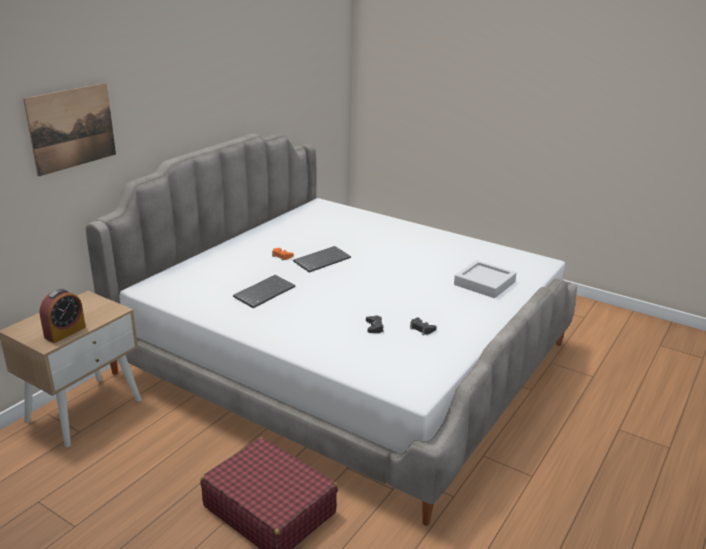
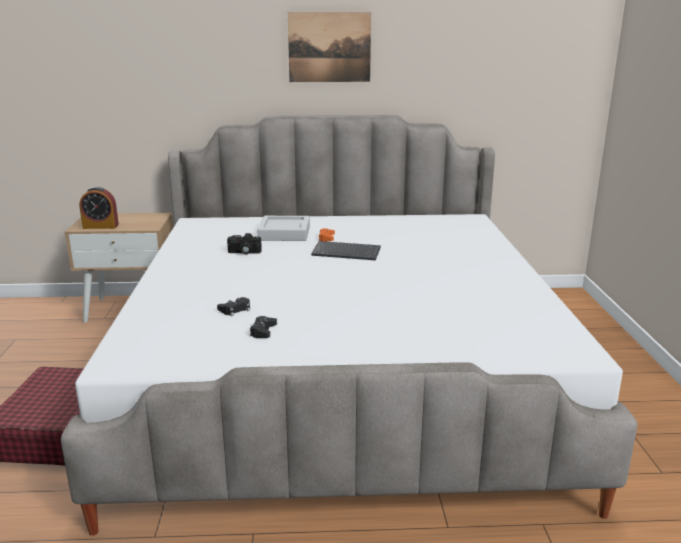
camera: 55 degrees right, 5 degrees down
(72, 128) = (172, 63): picture -> picture (329, 47)
(264, 292) = (244, 253): keyboard -> camera
(484, 283) = (438, 334): grey tray -> grey tray (284, 233)

